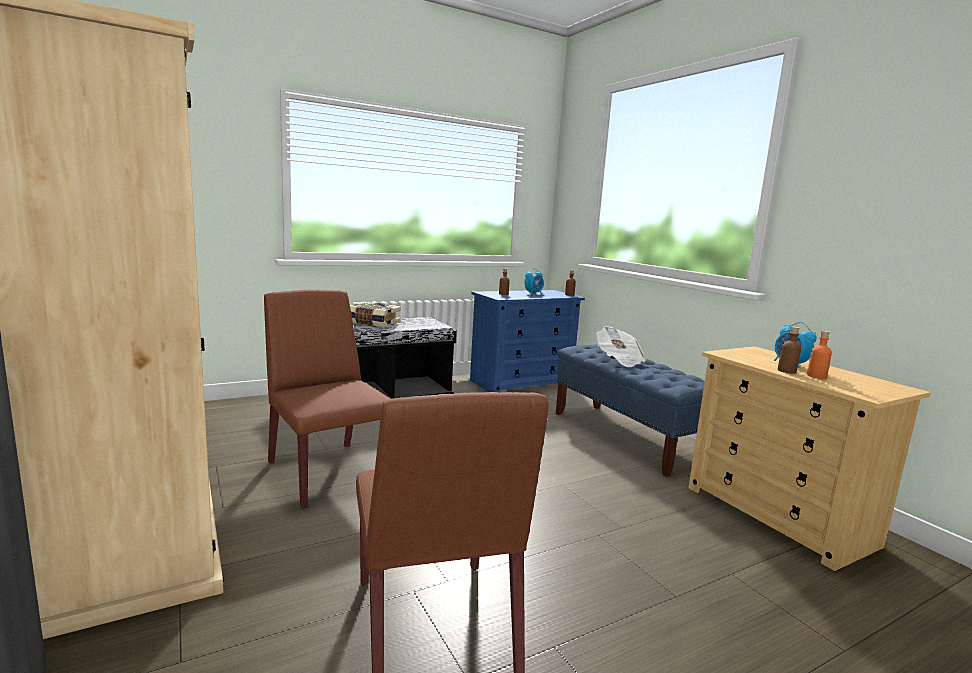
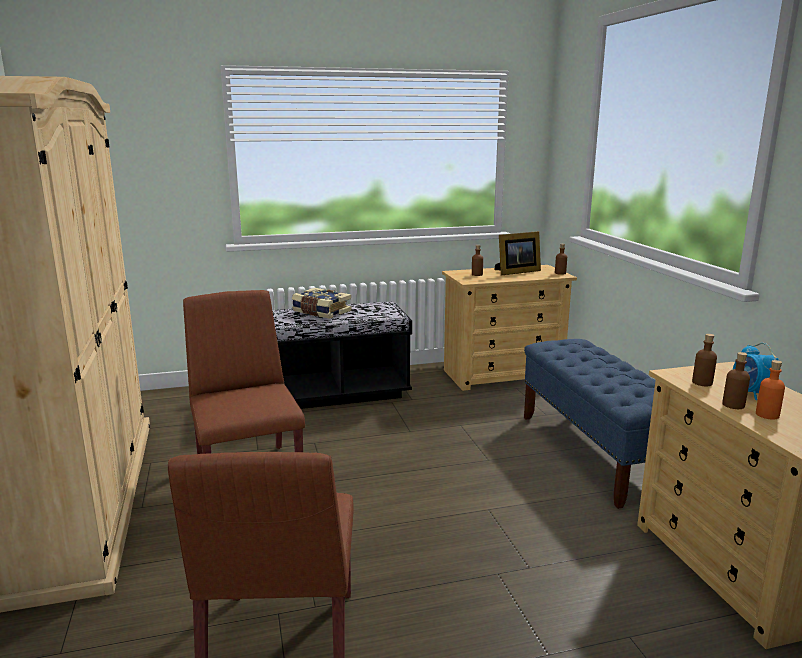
camera: 15 degrees right, 5 degrees up
(521, 383) = (503, 374): blue dresser -> beige dresser
(533, 293) = (516, 272): alarm clock -> picture frame
(619, 360) = (585, 364): newspaper -> none
(749, 358) = (702, 382): none -> brown bottle

